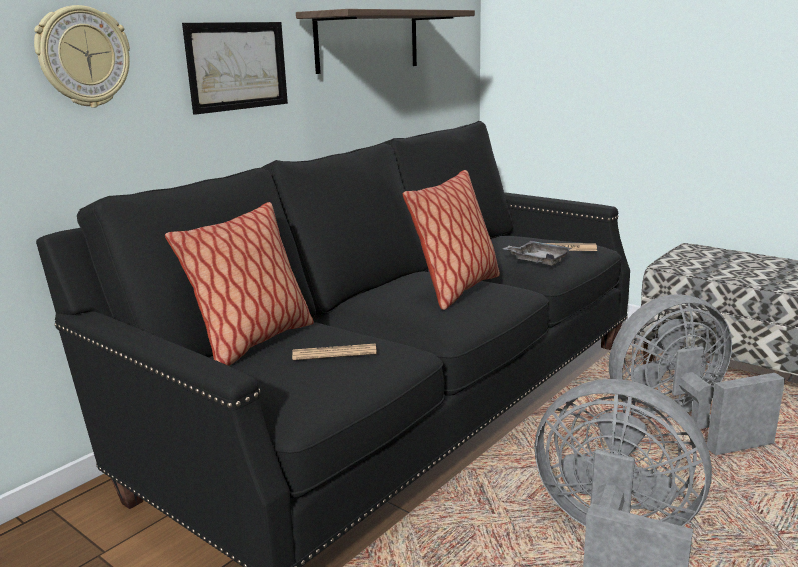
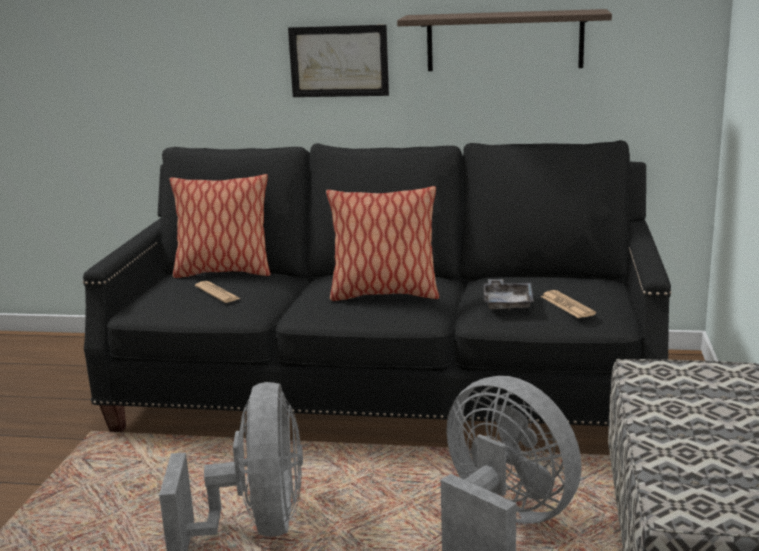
camera: 60 degrees right, 0 degrees up
(83, 57) = (211, 51): wall clock -> none

